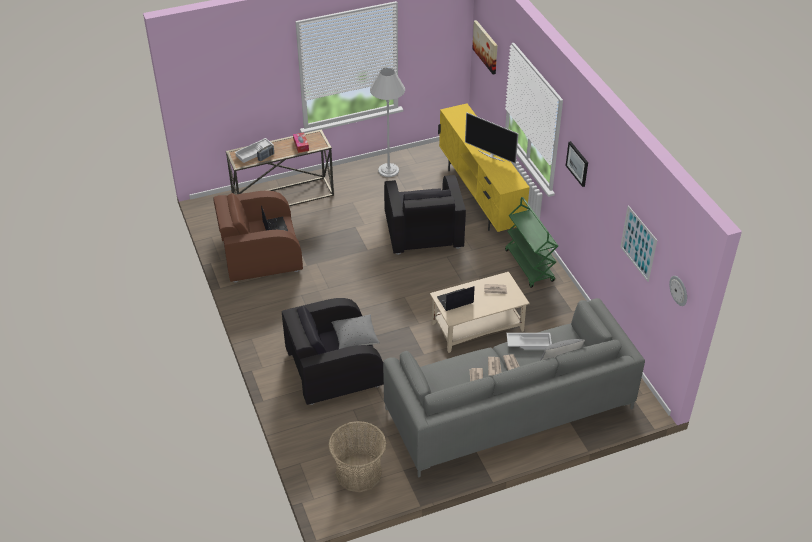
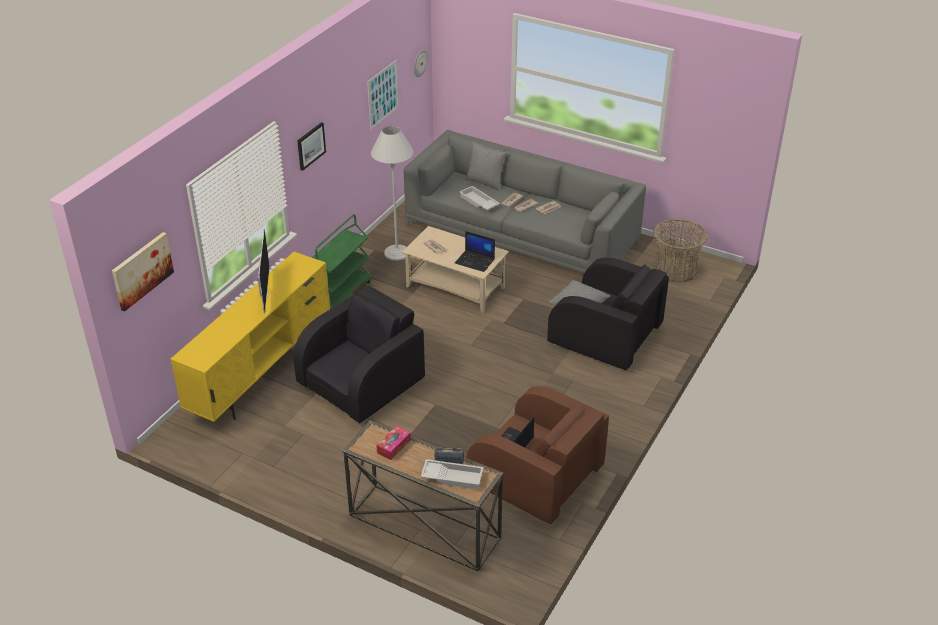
camera: 130 degrees left, 5 degrees down
(388, 170) = (280, 467): white floor lamp -> white floor lamp (396, 253)

